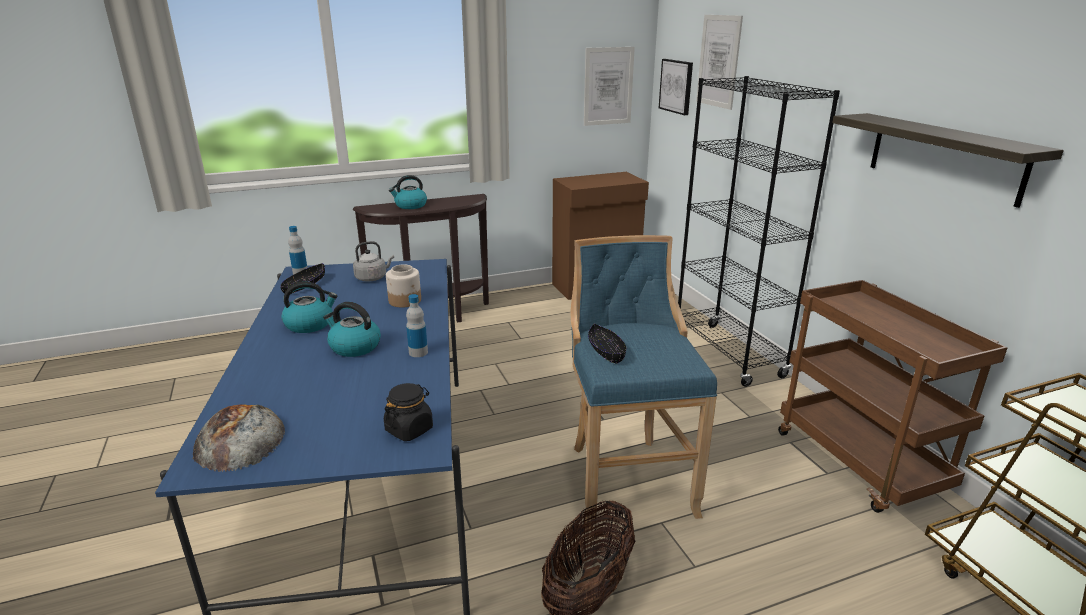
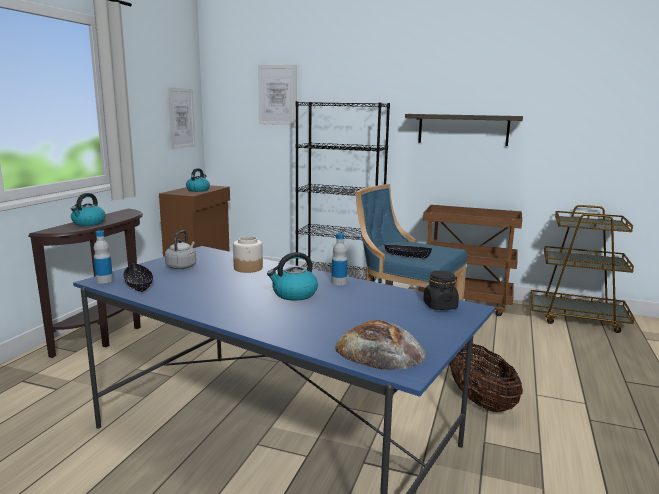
camera: 50 degrees left, 10 degrees down
(310, 324) = (222, 297): kettle -> kettle (198, 190)
(676, 86) = (233, 116): picture -> none

